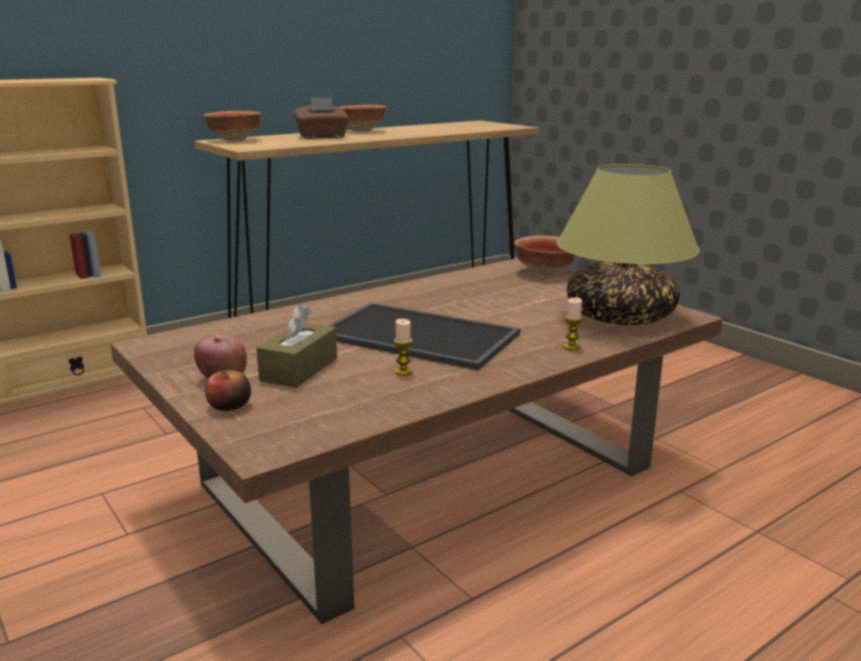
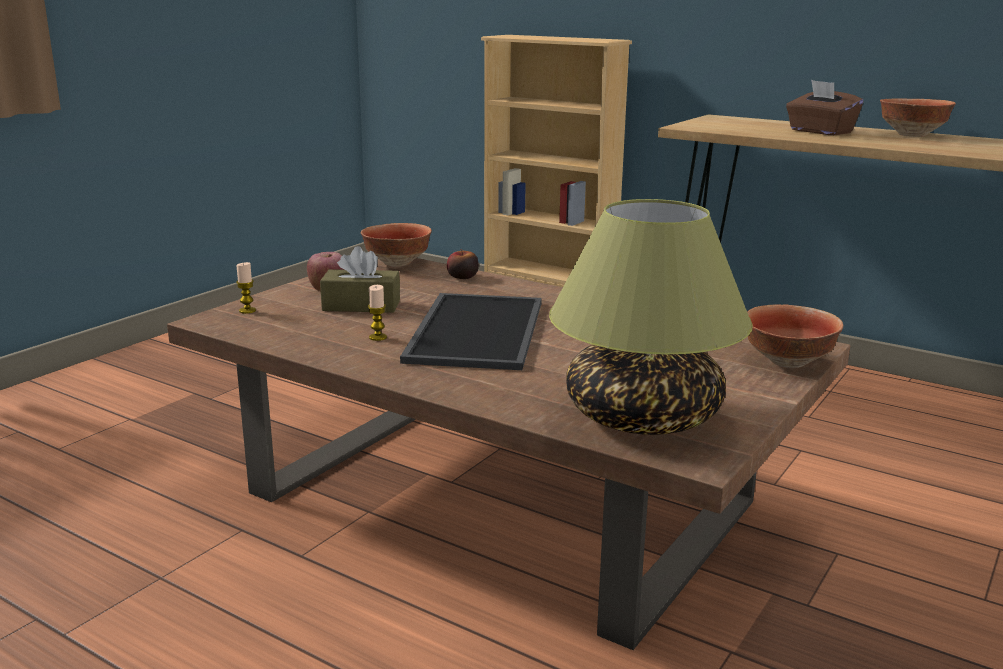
camera: 70 degrees right, 0 degrees up
(229, 406) = (279, 300): apple -> apple (462, 277)
(234, 140) = (728, 119): bowl -> bowl (395, 263)
(571, 347) = (501, 397): candle -> candle (247, 310)

